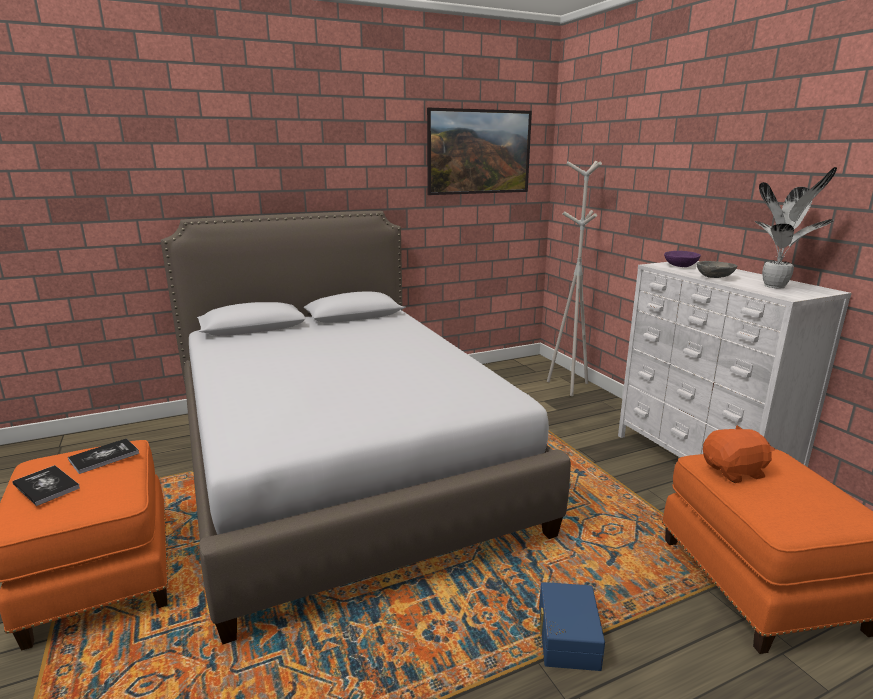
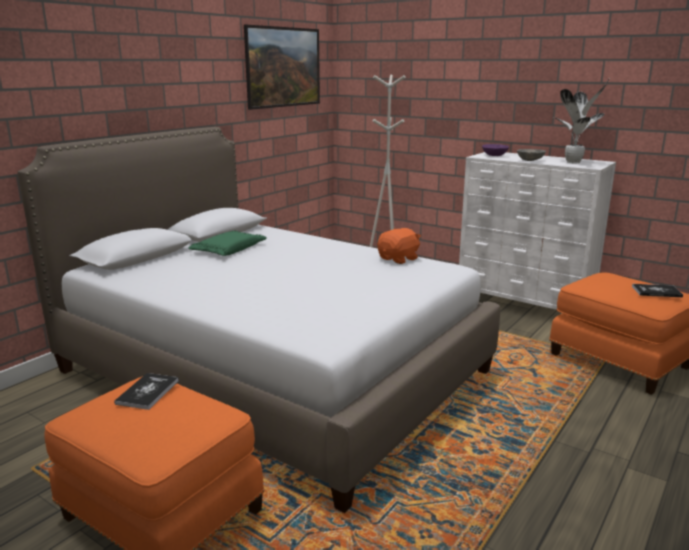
camera: 30 degrees left, 0 degrees up
(46, 486) = (134, 426): book -> book (656, 291)
(335, 332) = (229, 248): none -> green pillow
(566, 637) = (555, 422): blue storage box -> none
(734, 471) = (601, 287): orange plush toy -> orange plush toy (399, 259)

